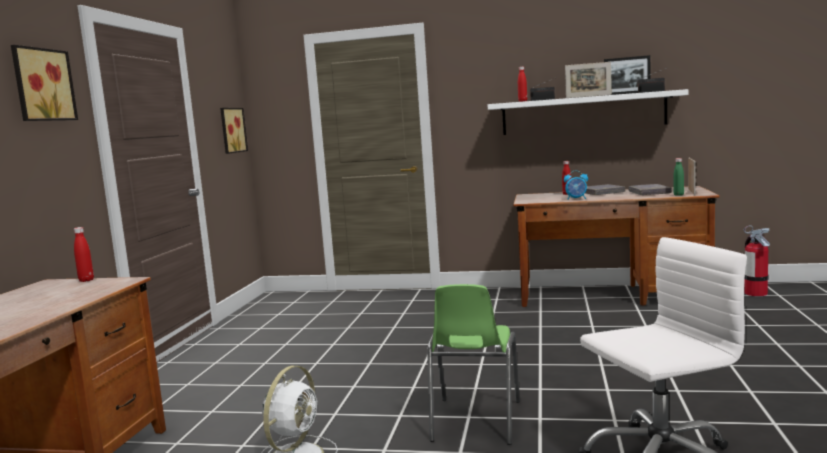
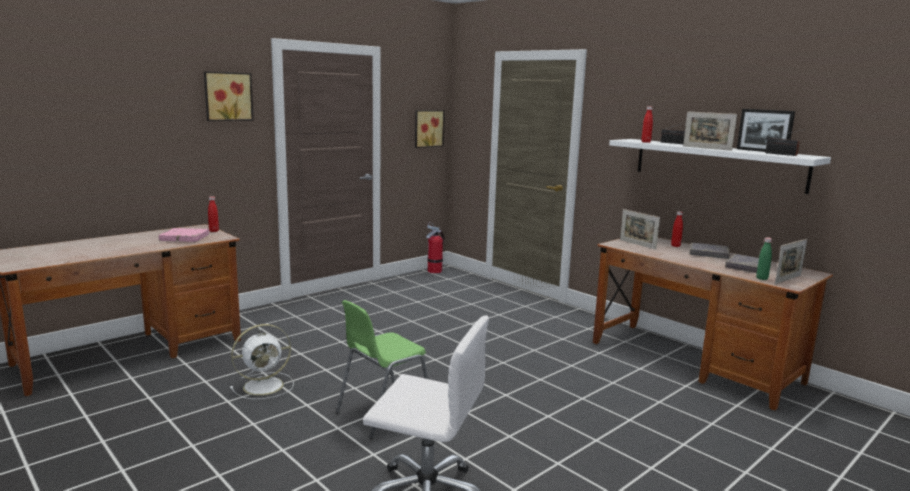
camera: 35 degrees right, 5 degrees up
(67, 294) = (184, 238): none -> pink book
(541, 198) = (637, 244): none -> picture frame
(576, 199) = (661, 254): alarm clock -> none
(755, 293) = (853, 418): fire extinguisher -> fire extinguisher (434, 271)

